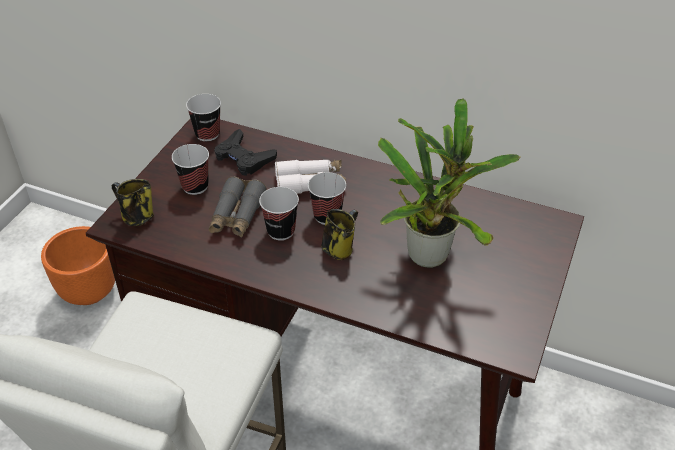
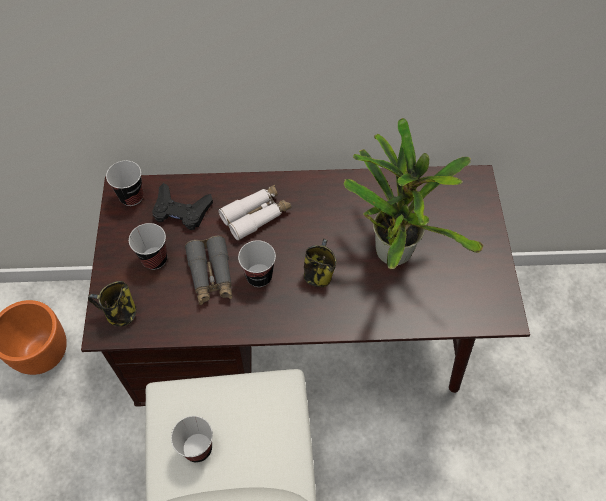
camera: 25 degrees left, 15 degrees up
(327, 216) = (290, 245): cup -> cup (197, 448)

